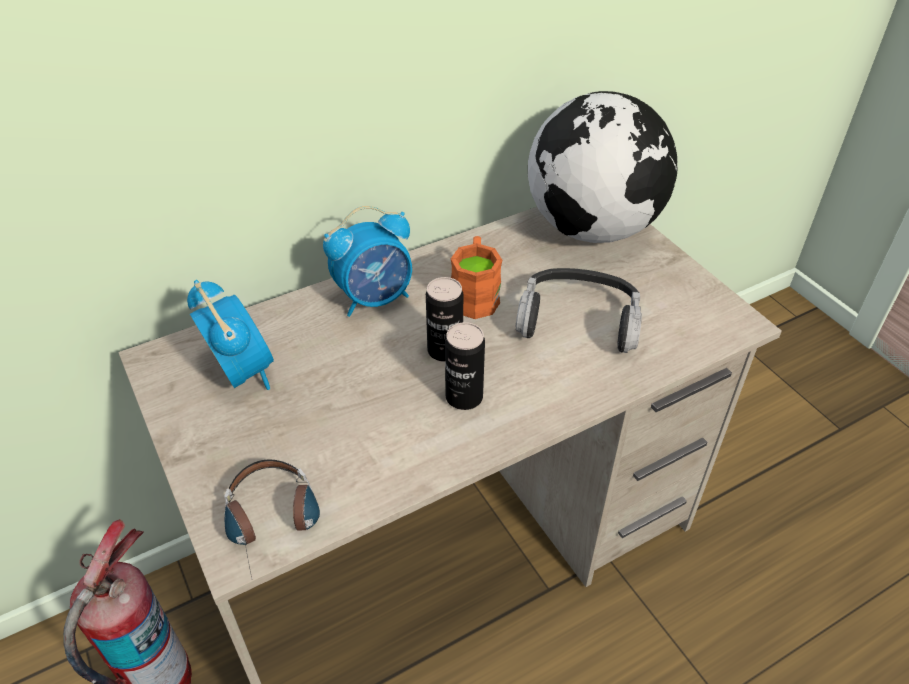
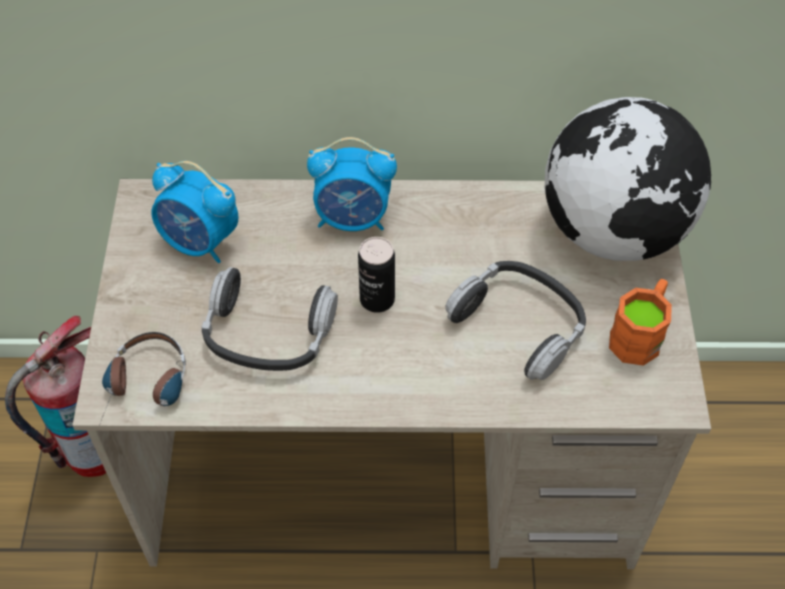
camera: 30 degrees right, 10 degrees up
(241, 372) = (200, 242): alarm clock -> alarm clock turned 120 degrees clockwise
(365, 419) = (268, 333): none -> headphones
(464, 397) = (361, 352): can -> none
(475, 294) = (444, 254): orange mug -> orange mug (639, 334)

